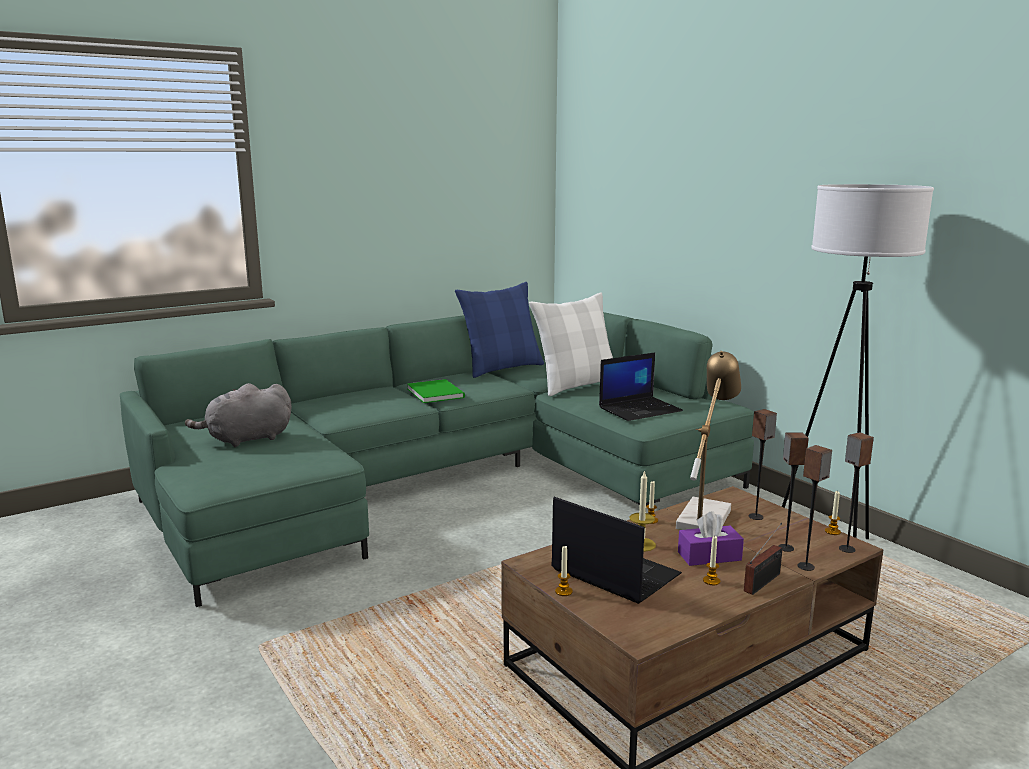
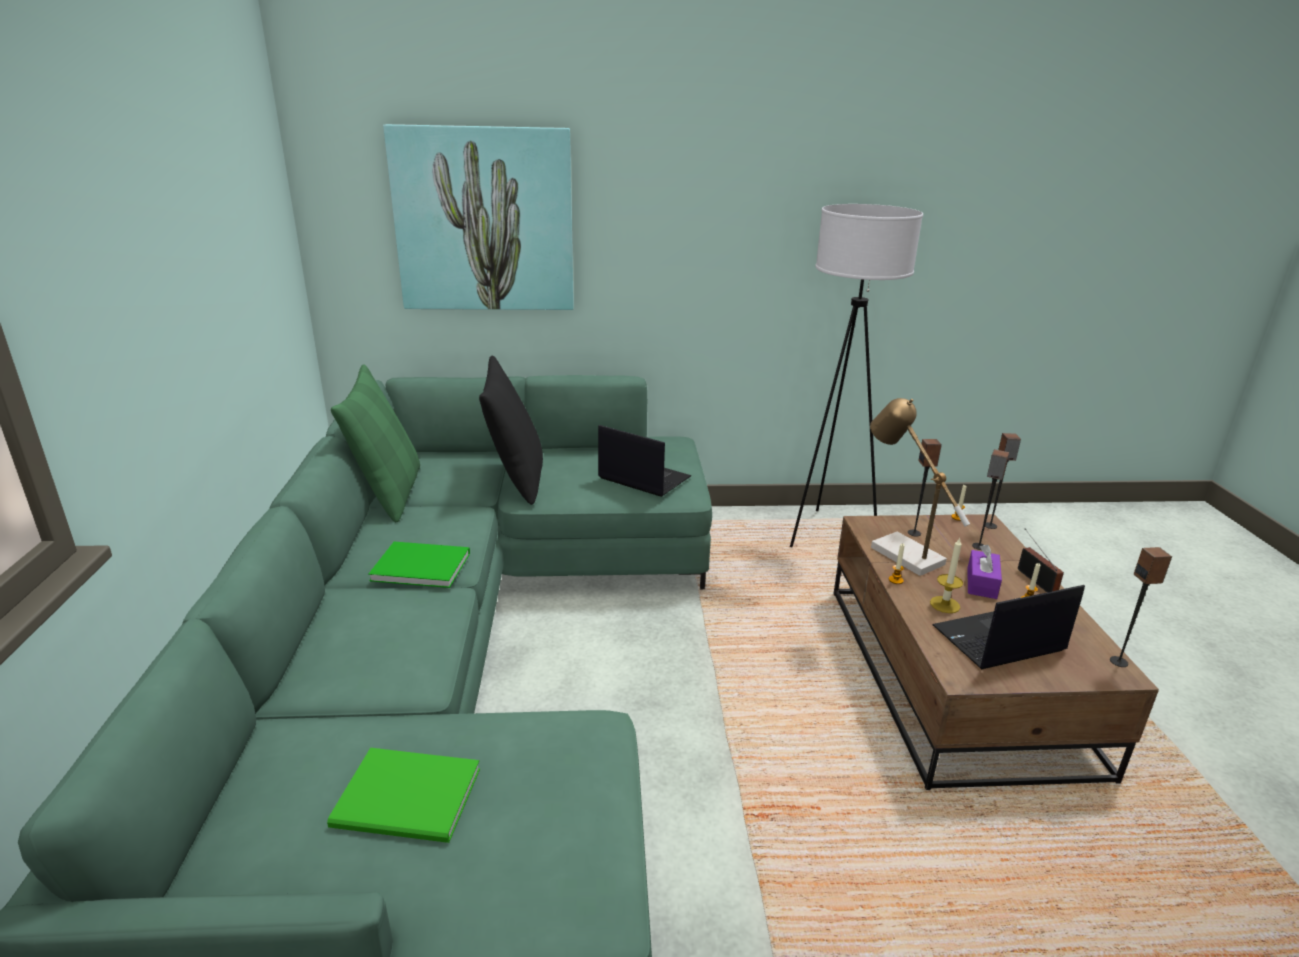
camera: 60 degrees left, 10 degrees up
(246, 439) = (410, 801): grey plush toy -> green book
(502, 368) = (389, 494): blue pillow -> green pillow
(563, 591) = (1029, 681): candle -> none
(576, 385) = (516, 478): white pillow -> black pillow
(640, 409) = (642, 478): laptop -> laptop turned 60 degrees counterclockwise
(641, 194) = (484, 220): none -> picture
(806, 567) = (1015, 553): speaker -> speaker (1119, 662)

